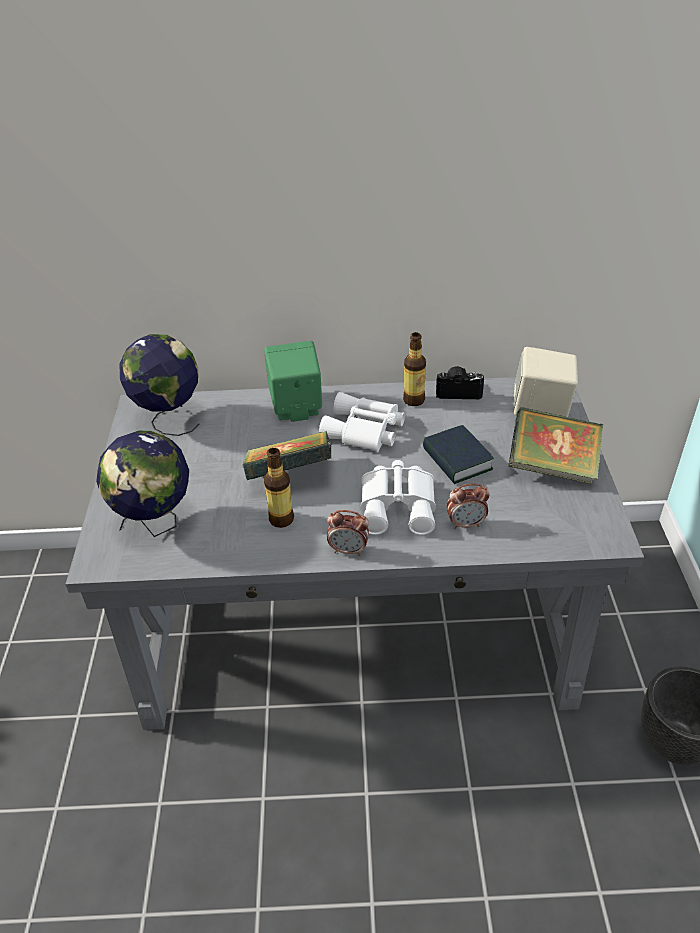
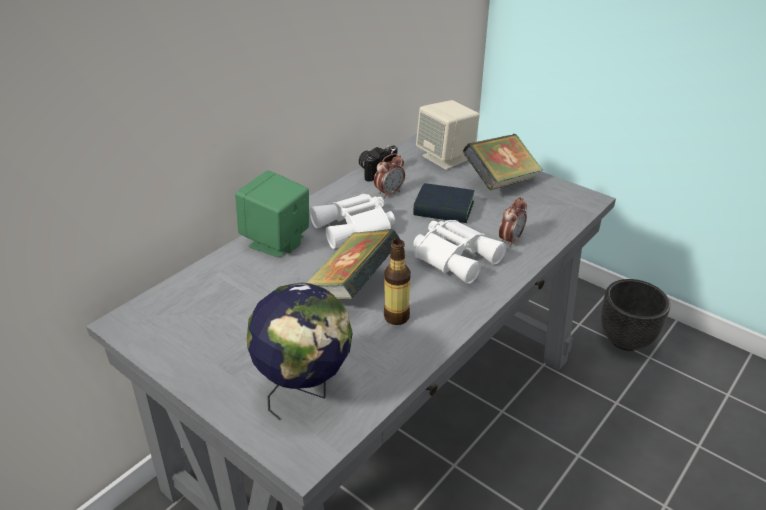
camera: 50 degrees left, 5 degrees down
(169, 420) = (177, 313): globe -> none
(348, 550) = (473, 302): alarm clock -> alarm clock (389, 193)
(414, 400) = (356, 191): bottle -> none

